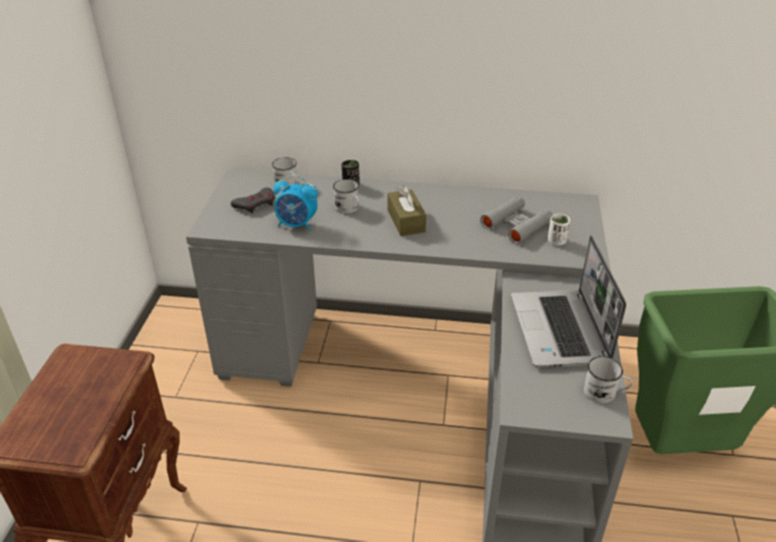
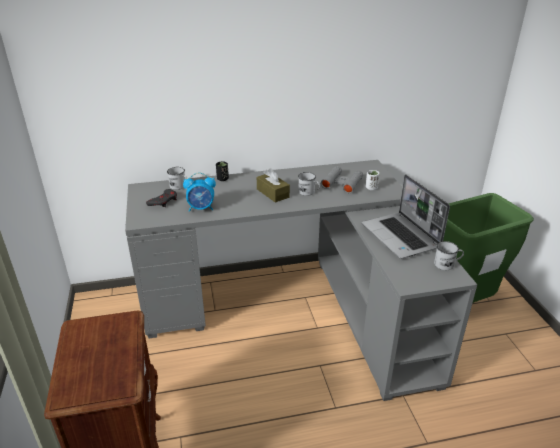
camera: 20 degrees left, 5 degrees down
(349, 209) = (231, 193): white mug -> white mug (309, 192)

